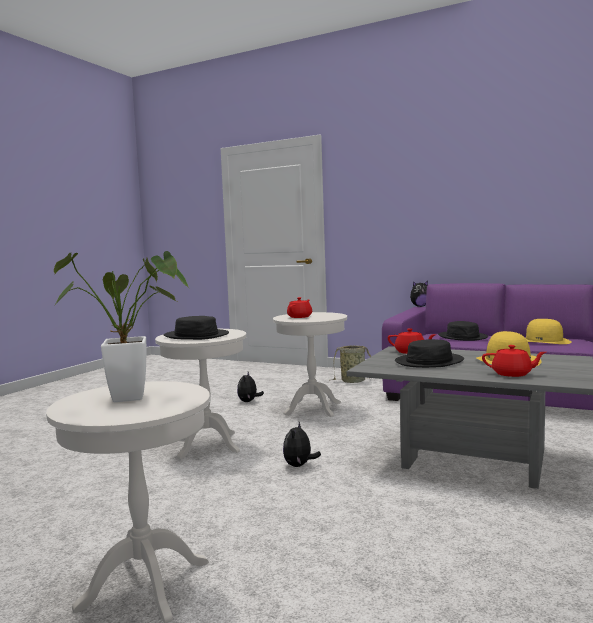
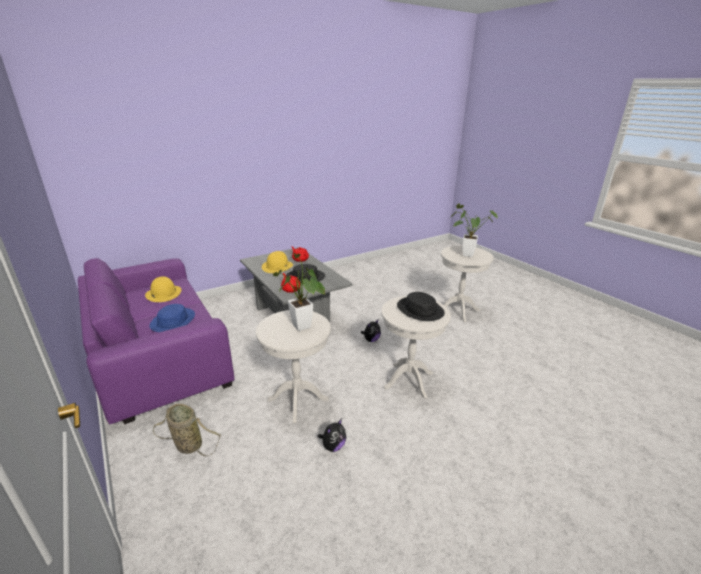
camera: 150 degrees left, 20 degrees up
(300, 317) = (303, 328): red teapot -> potted plant
(420, 306) = (94, 354): plush toy -> none
(462, 337) = (173, 321): black hat -> blue hat

